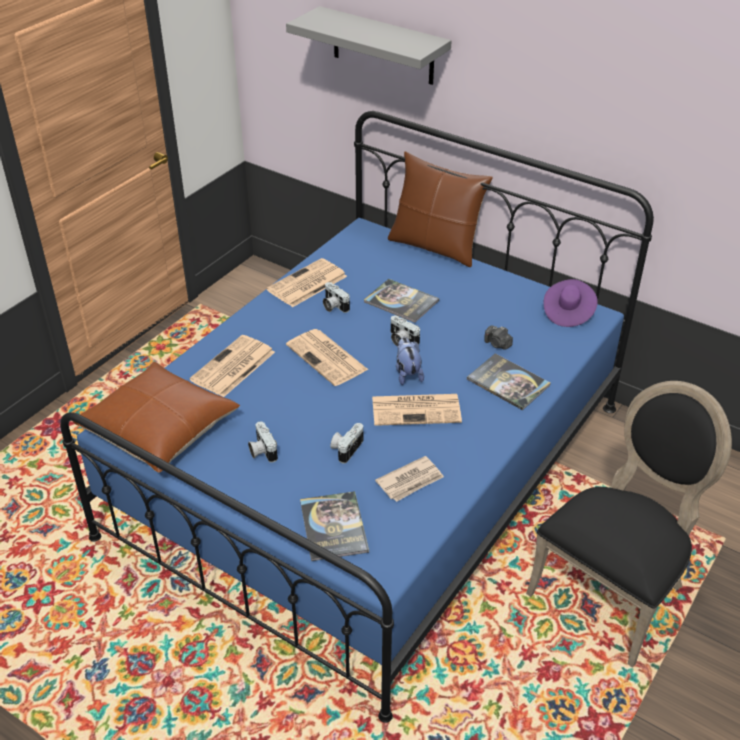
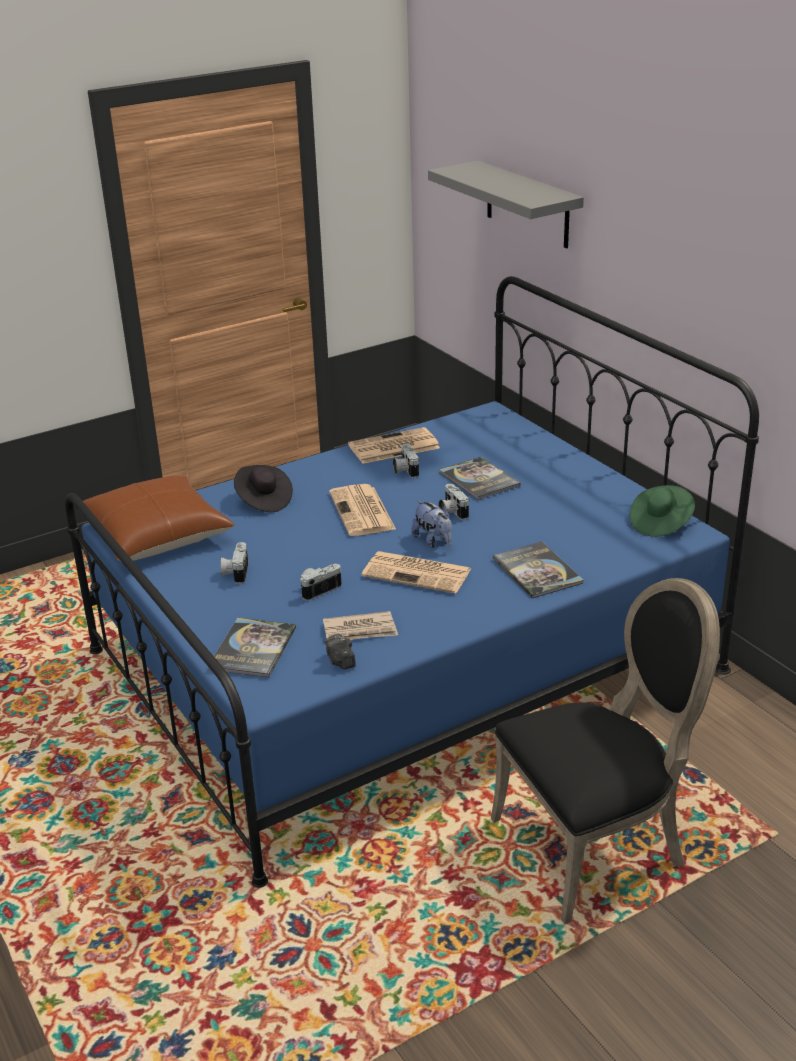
camera: 25 degrees right, 10 degrees down
(232, 367) = (263, 501): newspaper -> black hat
(407, 373) = (434, 541): plush toy -> plush toy turned 135 degrees clockwise
(435, 247) = (557, 439): brown pillow -> none
(497, 344) = (554, 536): camera -> camera (340, 661)
(567, 313) = (660, 523): purple hat -> green hat

